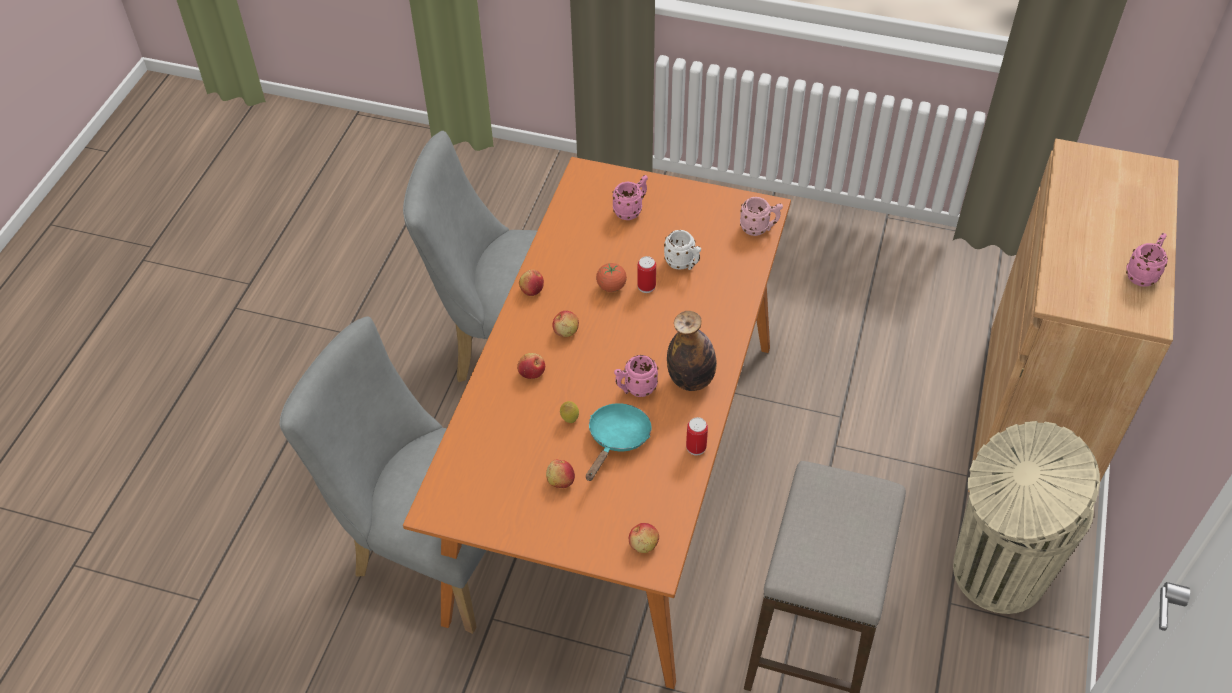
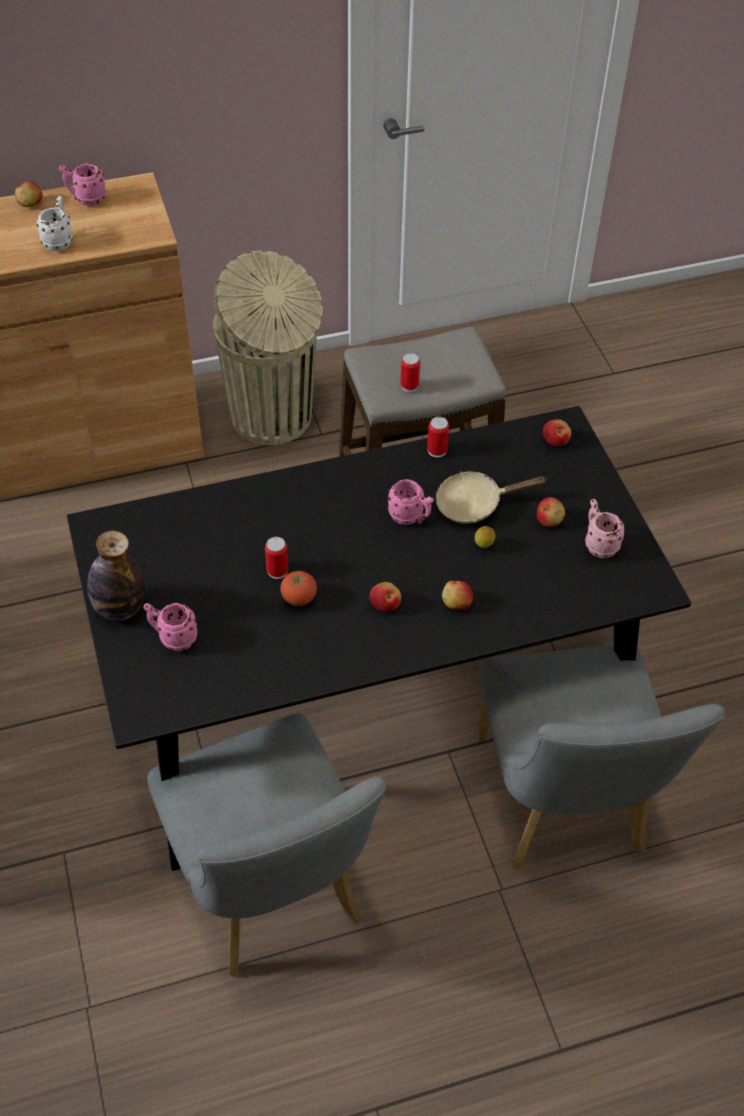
camera: 125 degrees left, 0 degrees up
(531, 290) = (354, 663): apple -> apple (30, 204)
(617, 439) = (475, 504): turquoise frying pan -> beige frying pan
(618, 477) = (370, 700): orange dining table -> black dining table
(683, 264) = (225, 556): white mug -> white mug (59, 241)
(691, 380) = (367, 485): bottle -> bottle (120, 608)
(759, 228) = (130, 520): pink mug -> pink mug (598, 543)
(818, 508) = (409, 385): none -> can

